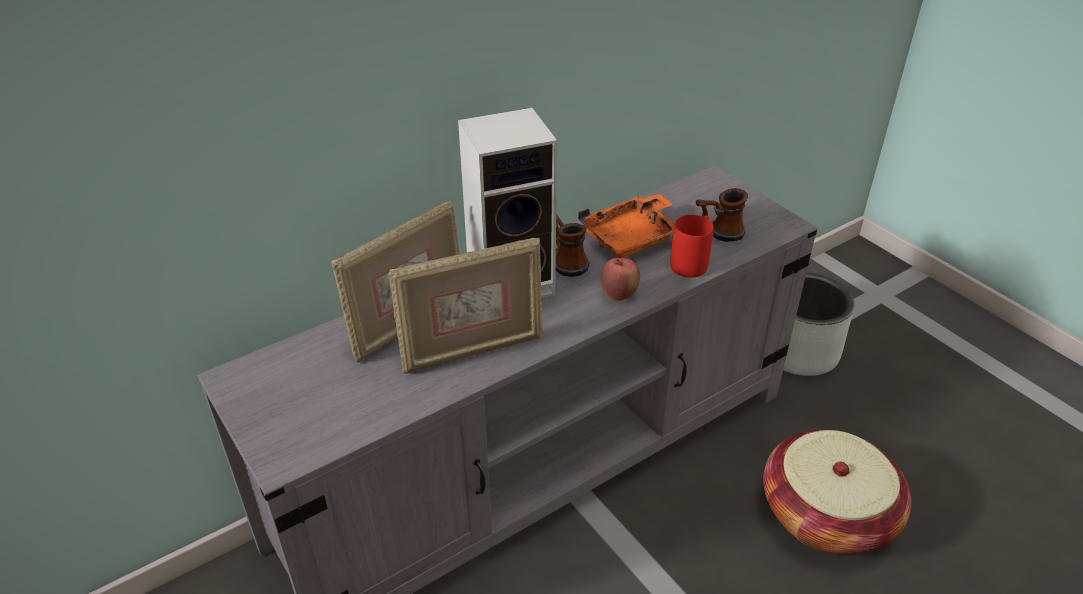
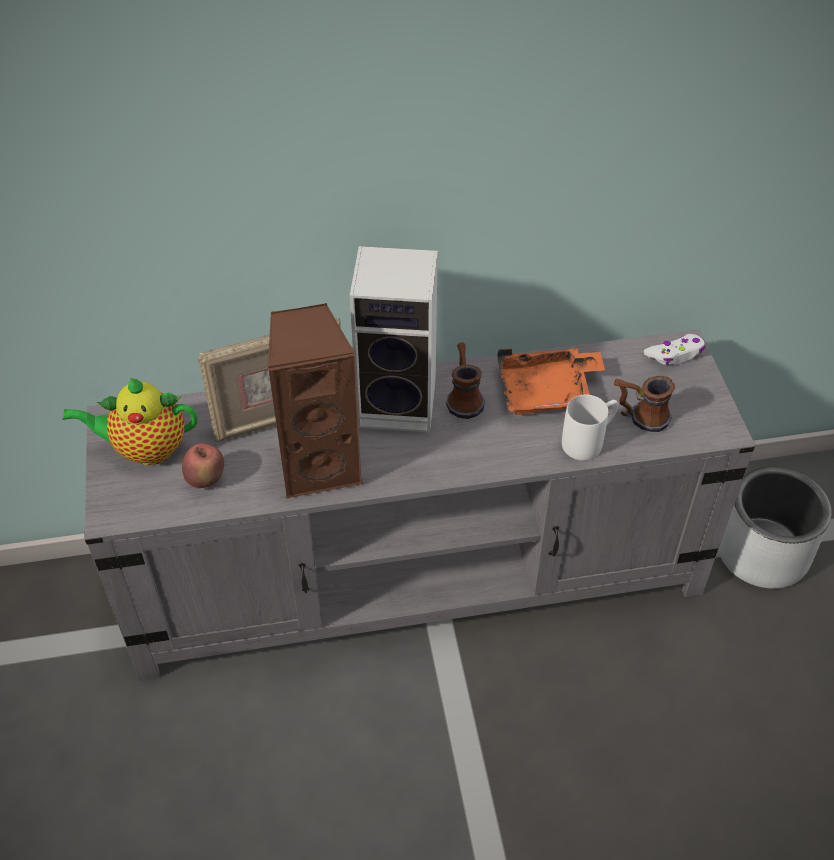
camera: 25 degrees right, 10 degrees up
(285, 391) = (145, 449): none -> teapot
(472, 350) = (319, 465): picture frame -> brown speaker
(619, 295) = (490, 454): apple -> apple (206, 480)
(692, 261) = (589, 441): red mug -> white mug
(711, 185) = (675, 354): none -> white game controller
(826, 515) = (670, 739): basket -> none

